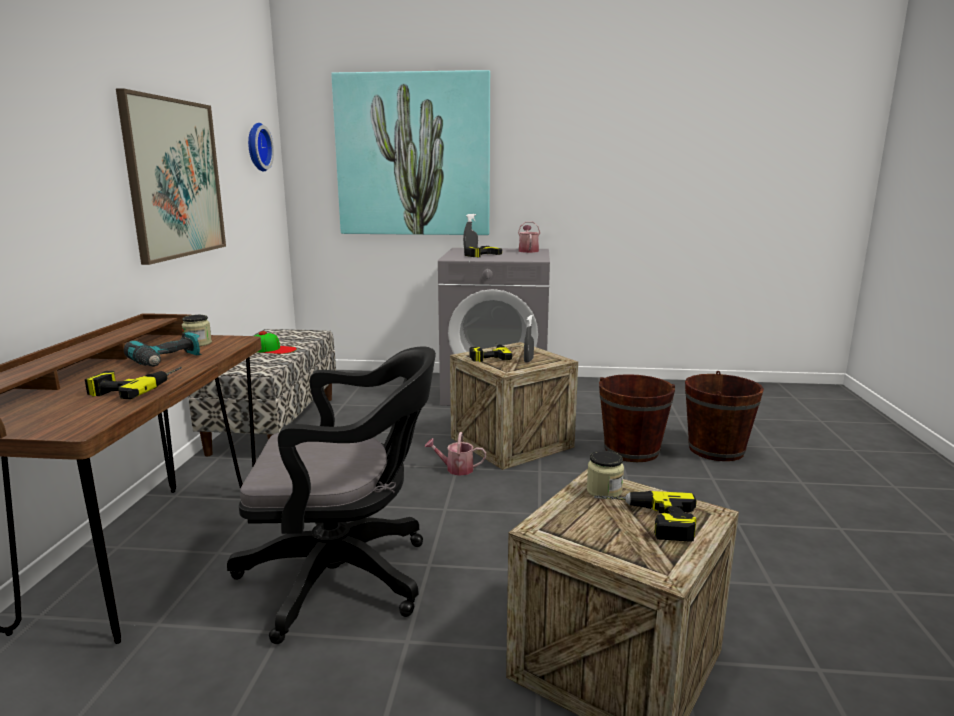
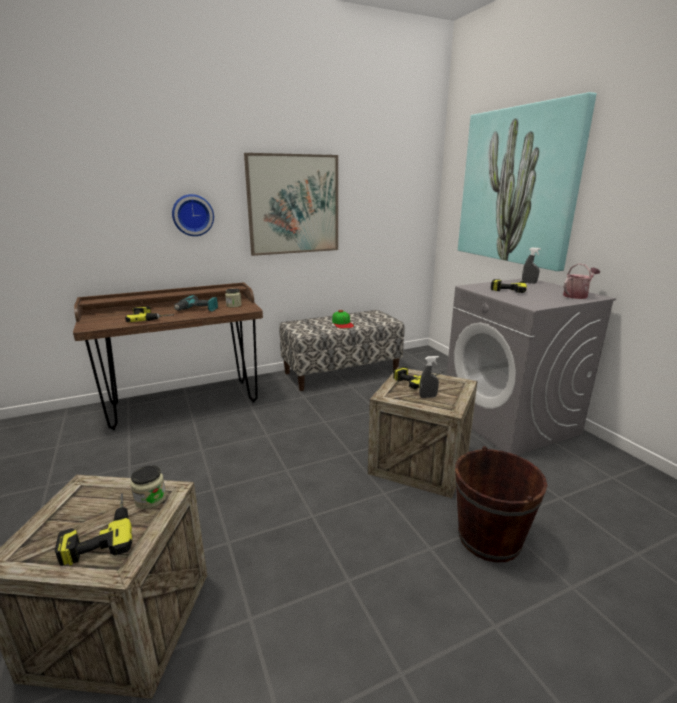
camera: 60 degrees right, 5 degrees up
(256, 147) = (401, 180): wall clock -> wall clock (192, 215)
(346, 577) = (186, 465): black office chair -> none
(456, 469) = (347, 453): watering can -> none
(716, 450) = (583, 614): brown bucket -> none

